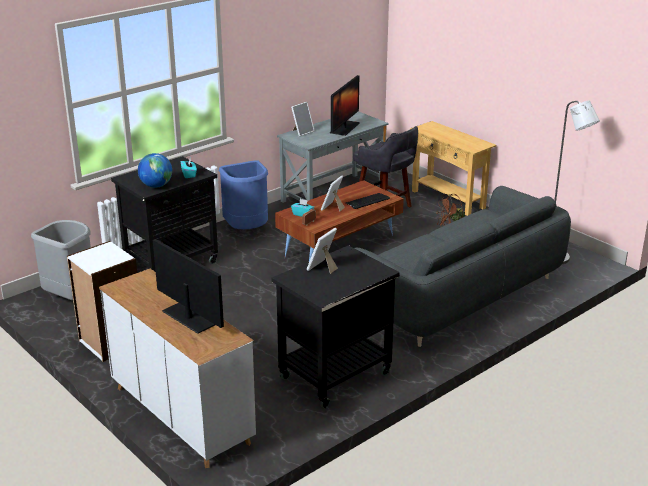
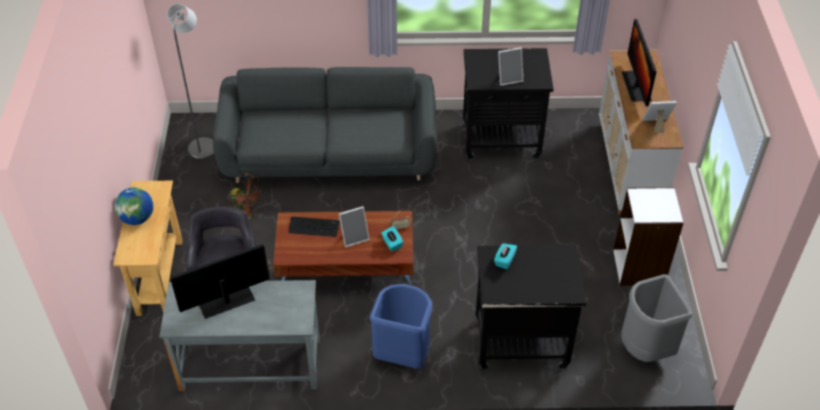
camera: 140 degrees left, 20 degrees up
(156, 186) = (551, 258): globe -> globe (137, 218)
(302, 132) = (279, 322): picture frame -> picture frame (656, 125)

